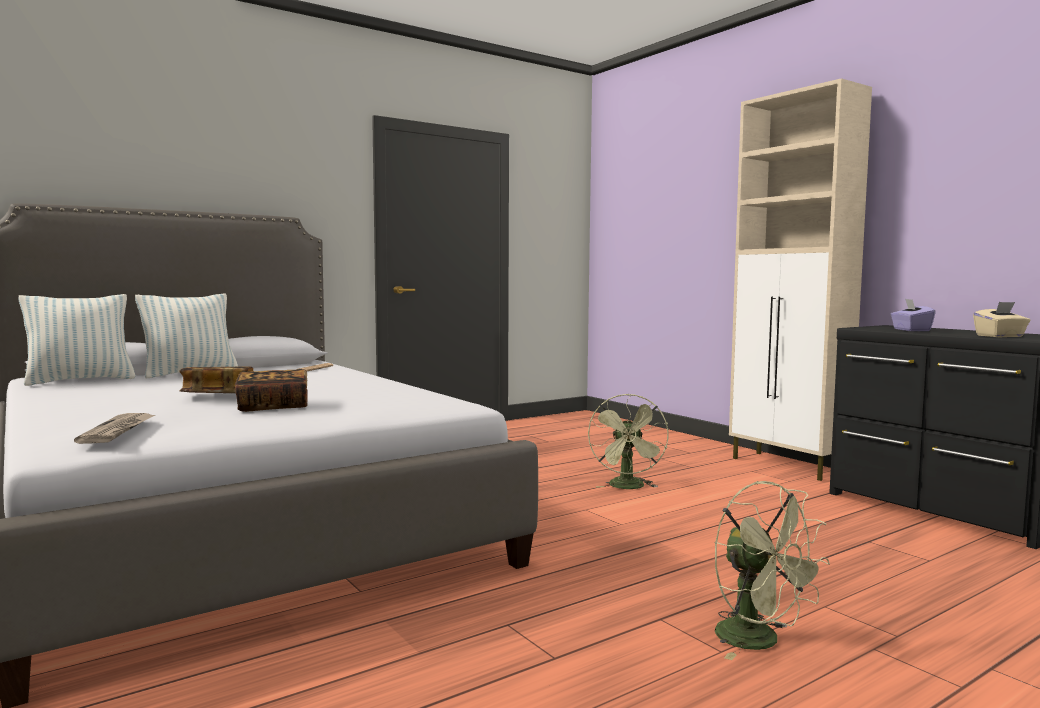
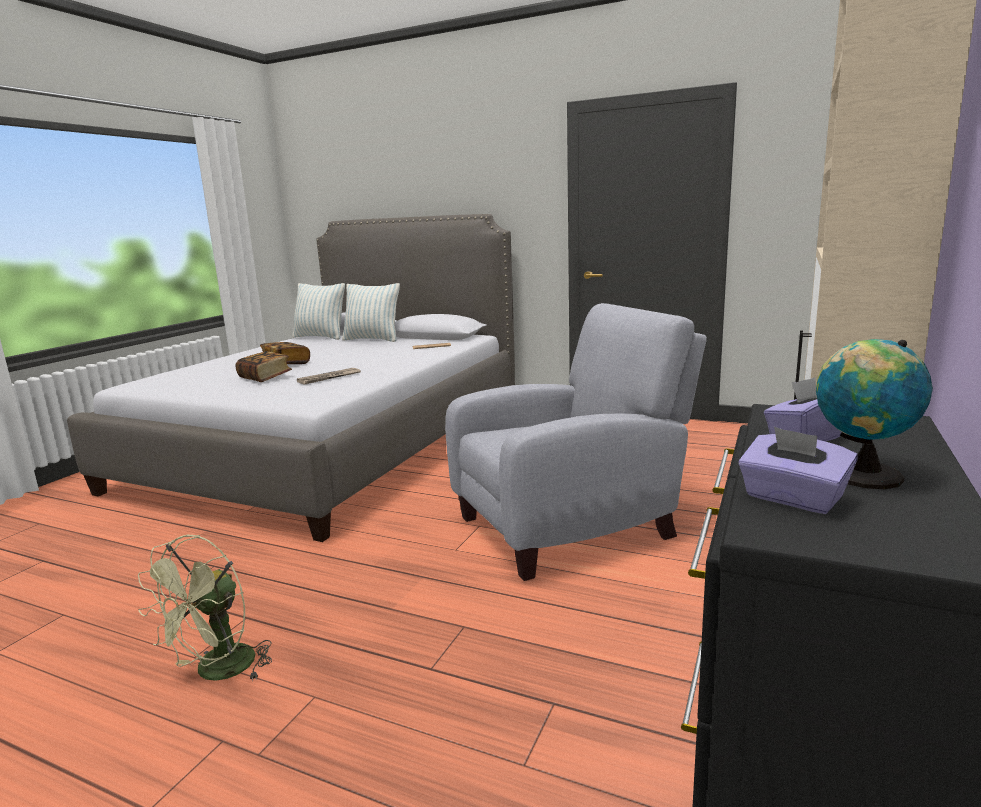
camera: 60 degrees right, 10 degrees up
(118, 431) = (160, 379): newspaper -> newspaper (329, 378)
(628, 487) = (572, 525): green fan -> grey armchair
(971, 332) = (859, 475): none -> globe
(1000, 336) = (792, 498): beige tissue box -> purple tissue box

